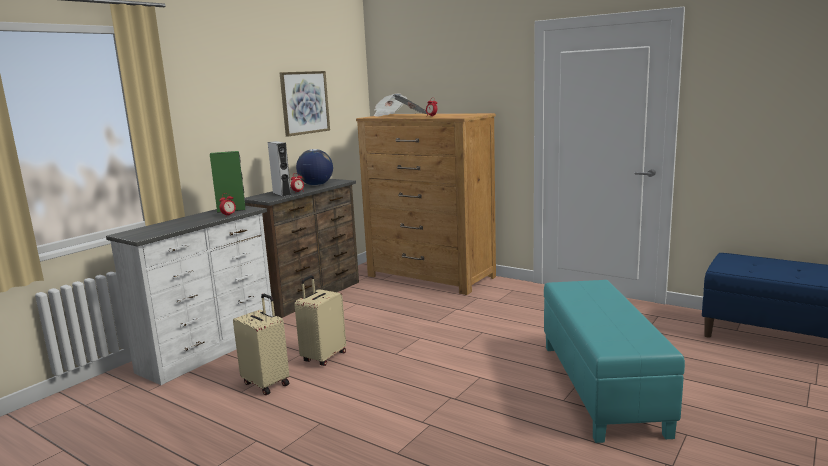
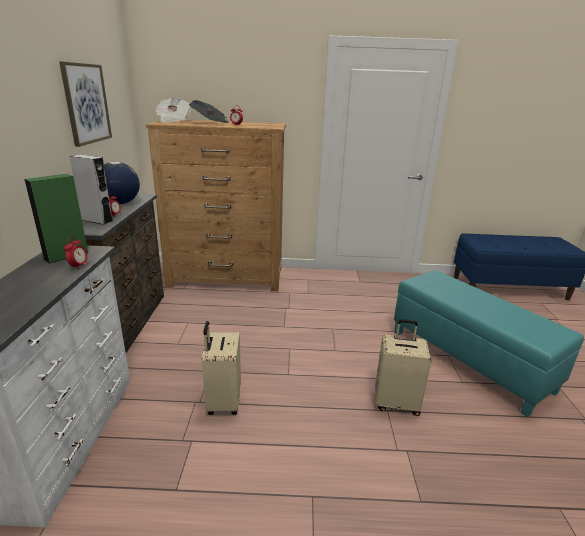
camera: 35 degrees left, 10 degrees up
(267, 383) = (196, 463): beige suitcase -> beige suitcase (396, 402)

